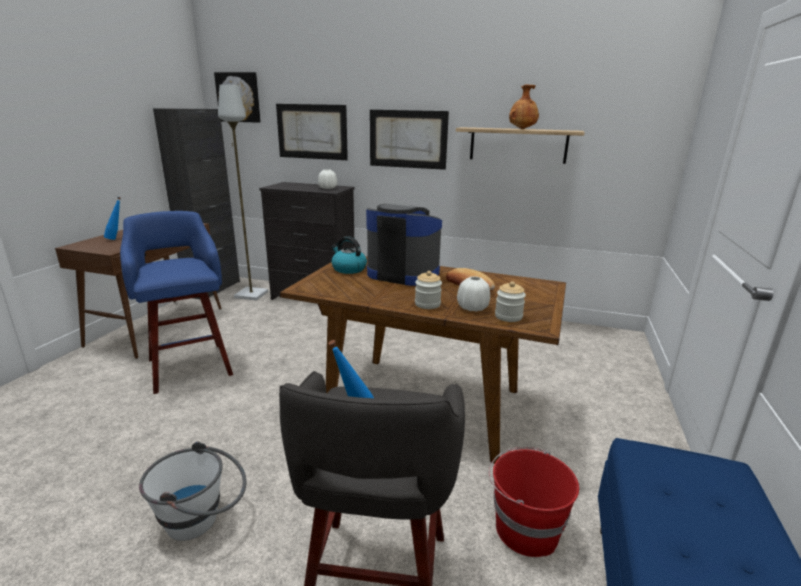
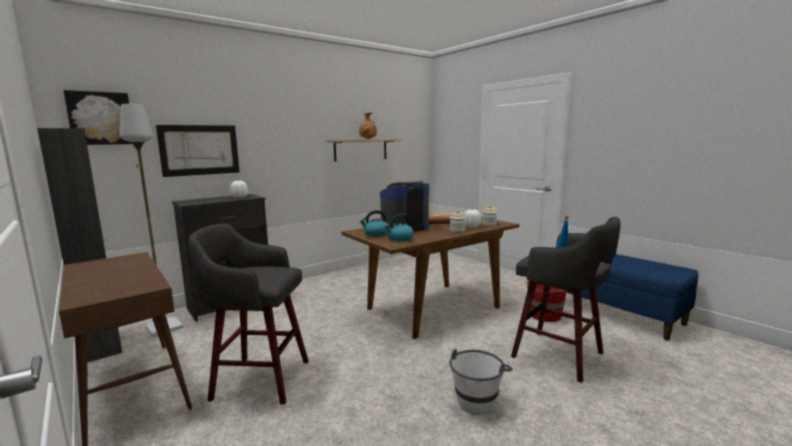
camera: 55 degrees left, 10 degrees down
(117, 239) = (105, 283): blue bottle -> none
(190, 365) = (258, 379): blue stool -> grey stool
(337, 284) = (399, 239): none -> kettle
(408, 139) = (290, 151): picture -> none

